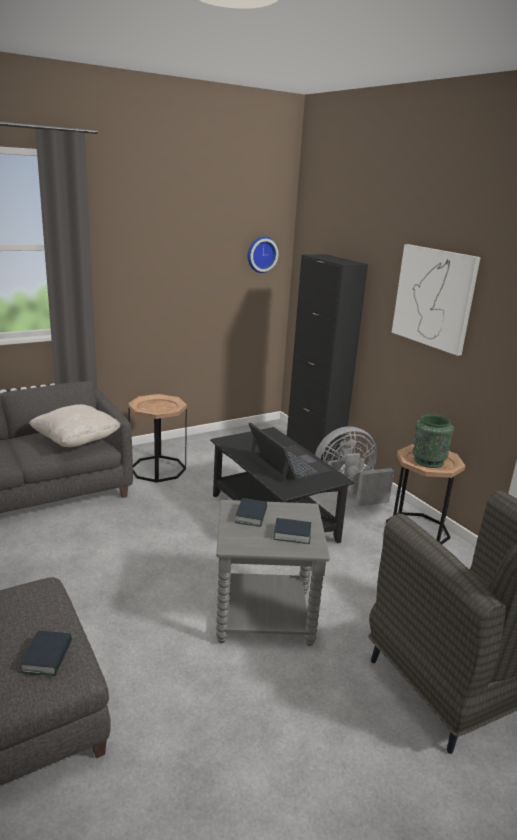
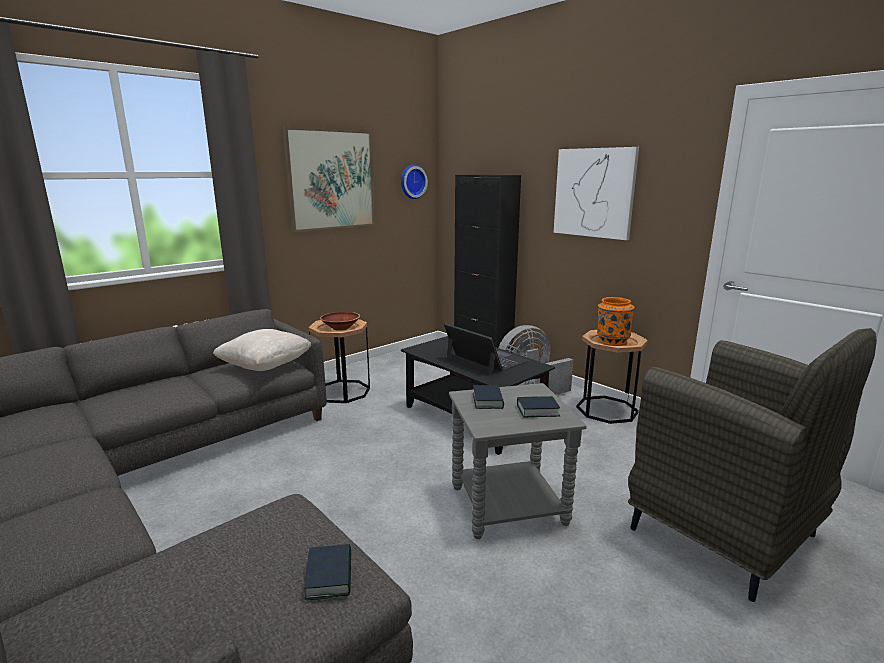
camera: 10 degrees left, 5 degrees down
(159, 408) = (340, 328): none -> brown bowl
(170, 252) = (331, 180): none -> picture
(427, 461) = (612, 341): green vase -> orange vase

